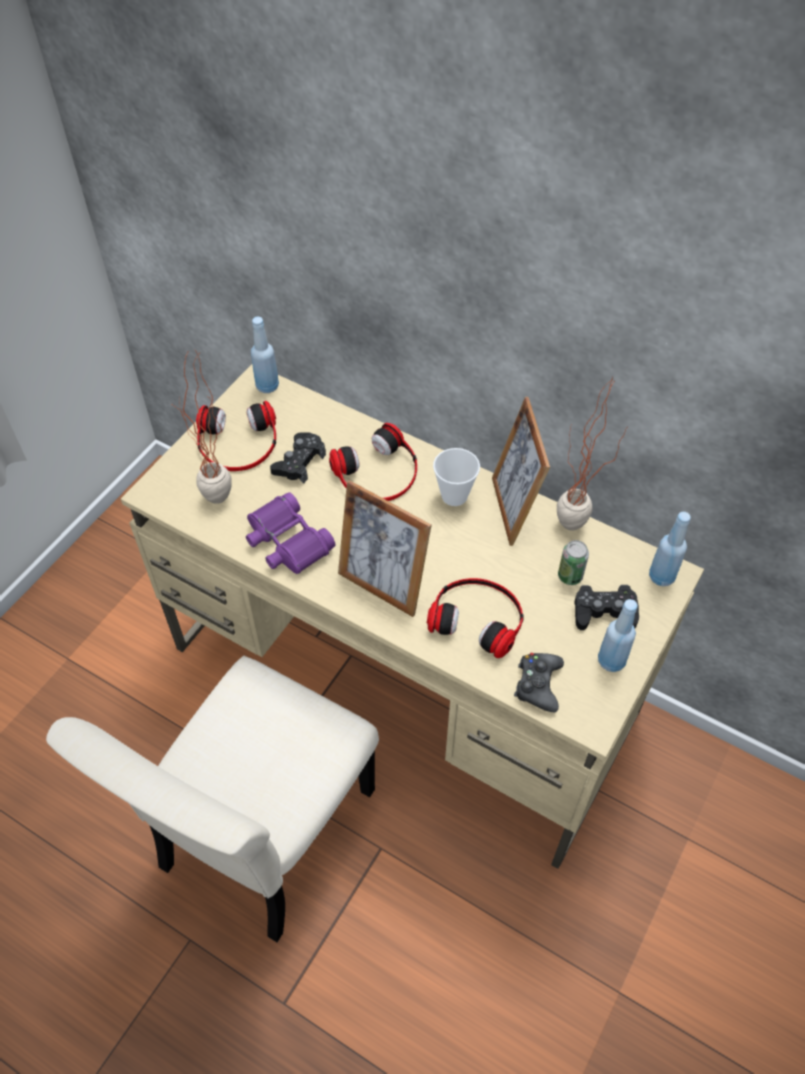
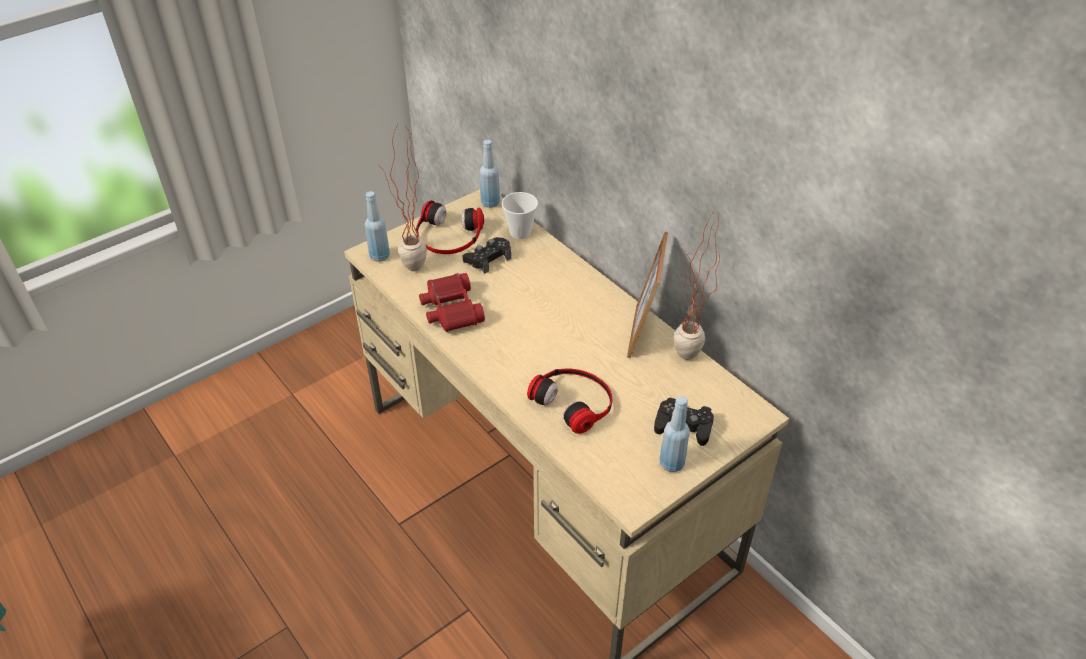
camera: 20 degrees right, 10 degrees down
(261, 835) = (378, 567): beige chair -> none
(287, 542) = (451, 310): purple binoculars -> red binoculars
(378, 473) = (545, 281): headphones -> none
(382, 585) = (509, 358): picture frame -> none
(454, 495) = (599, 311): cup -> cup (520, 232)
(538, 684) = (600, 463): black game controller -> none
(570, 576) = (667, 392): can -> none
(661, 576) = (747, 413): blue bottle -> blue bottle (380, 256)

